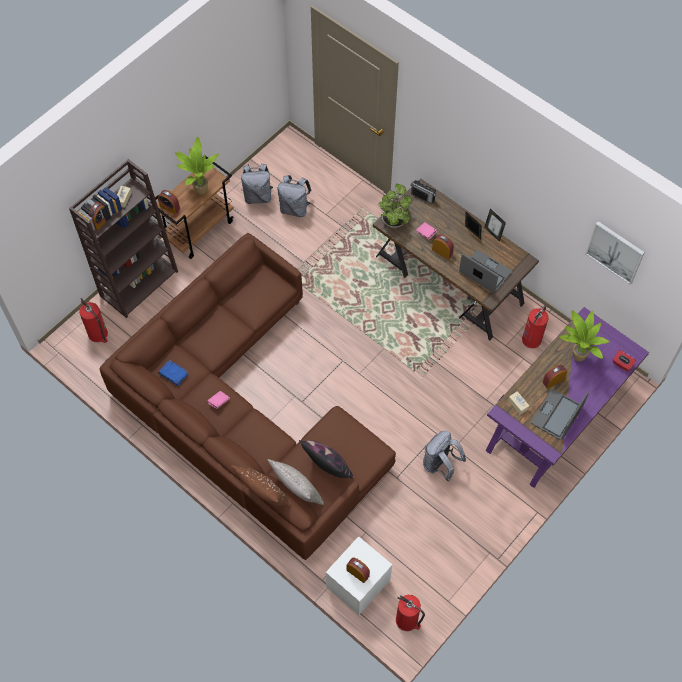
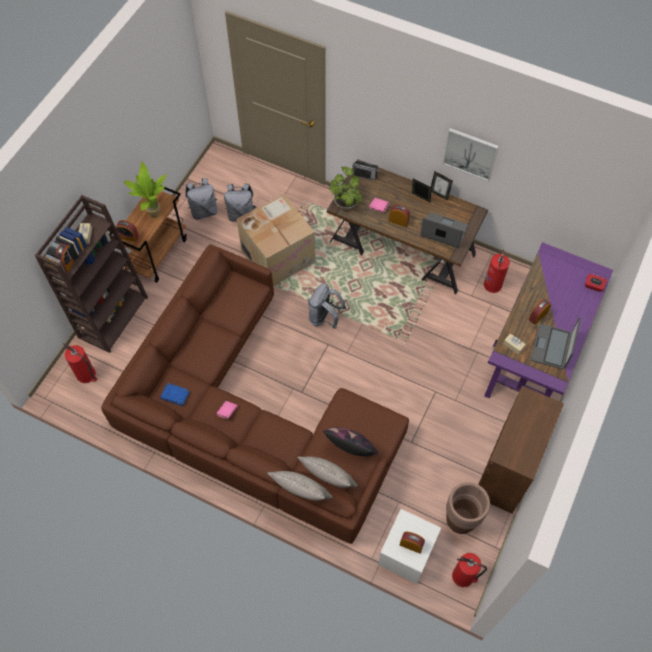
camera: 15 degrees left, 0 degrees up
(263, 495) = (301, 493): brown pillow -> grey pillow
(319, 258) = (278, 255): none -> cardboard box
(422, 566) = (460, 520): none -> brown planter
(440, 465) = (447, 419): grey backpack -> grey backpack (324, 318)
(485, 529) = (507, 469): none -> brown cabinet
(576, 357) = (551, 290): potted plant -> none
(615, 252) = (571, 182): picture -> picture (470, 154)

